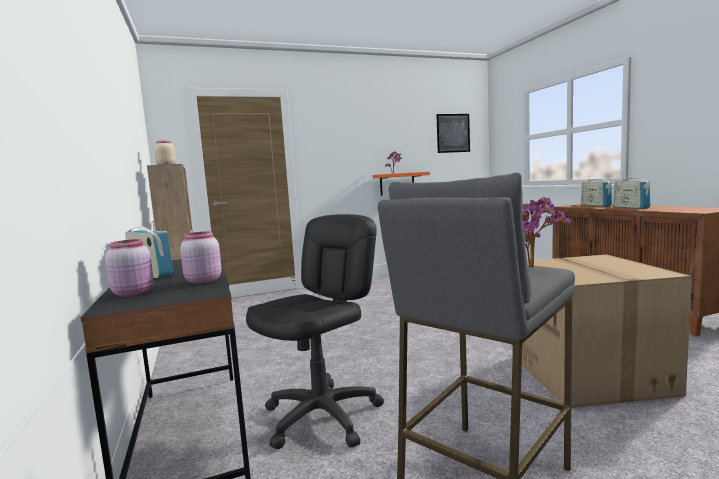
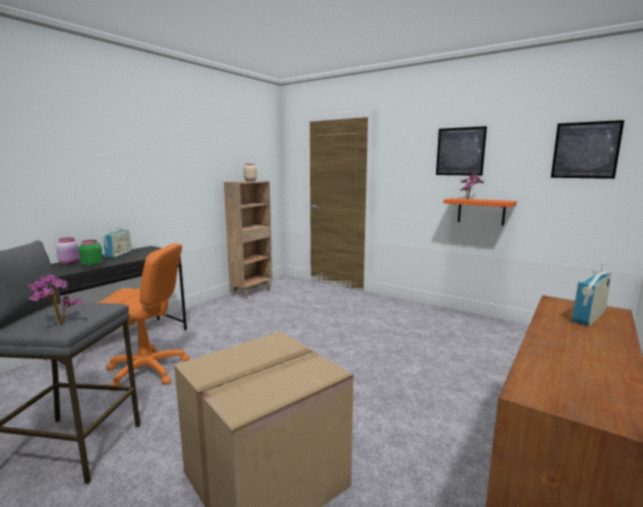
camera: 55 degrees right, 5 degrees up
(202, 281) = (92, 266): pink jar -> green jar
(322, 416) = (147, 370): black office chair -> orange office chair
(375, 134) = (460, 151): none -> picture
(630, 207) = (568, 340): radio -> none

